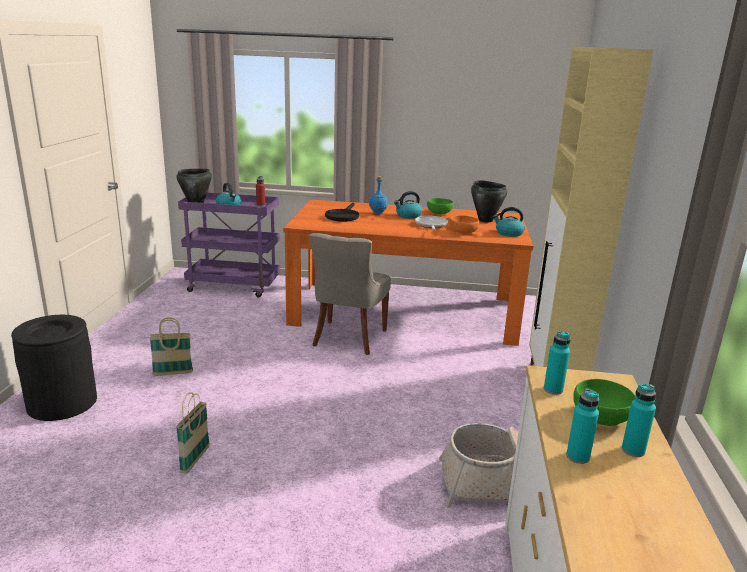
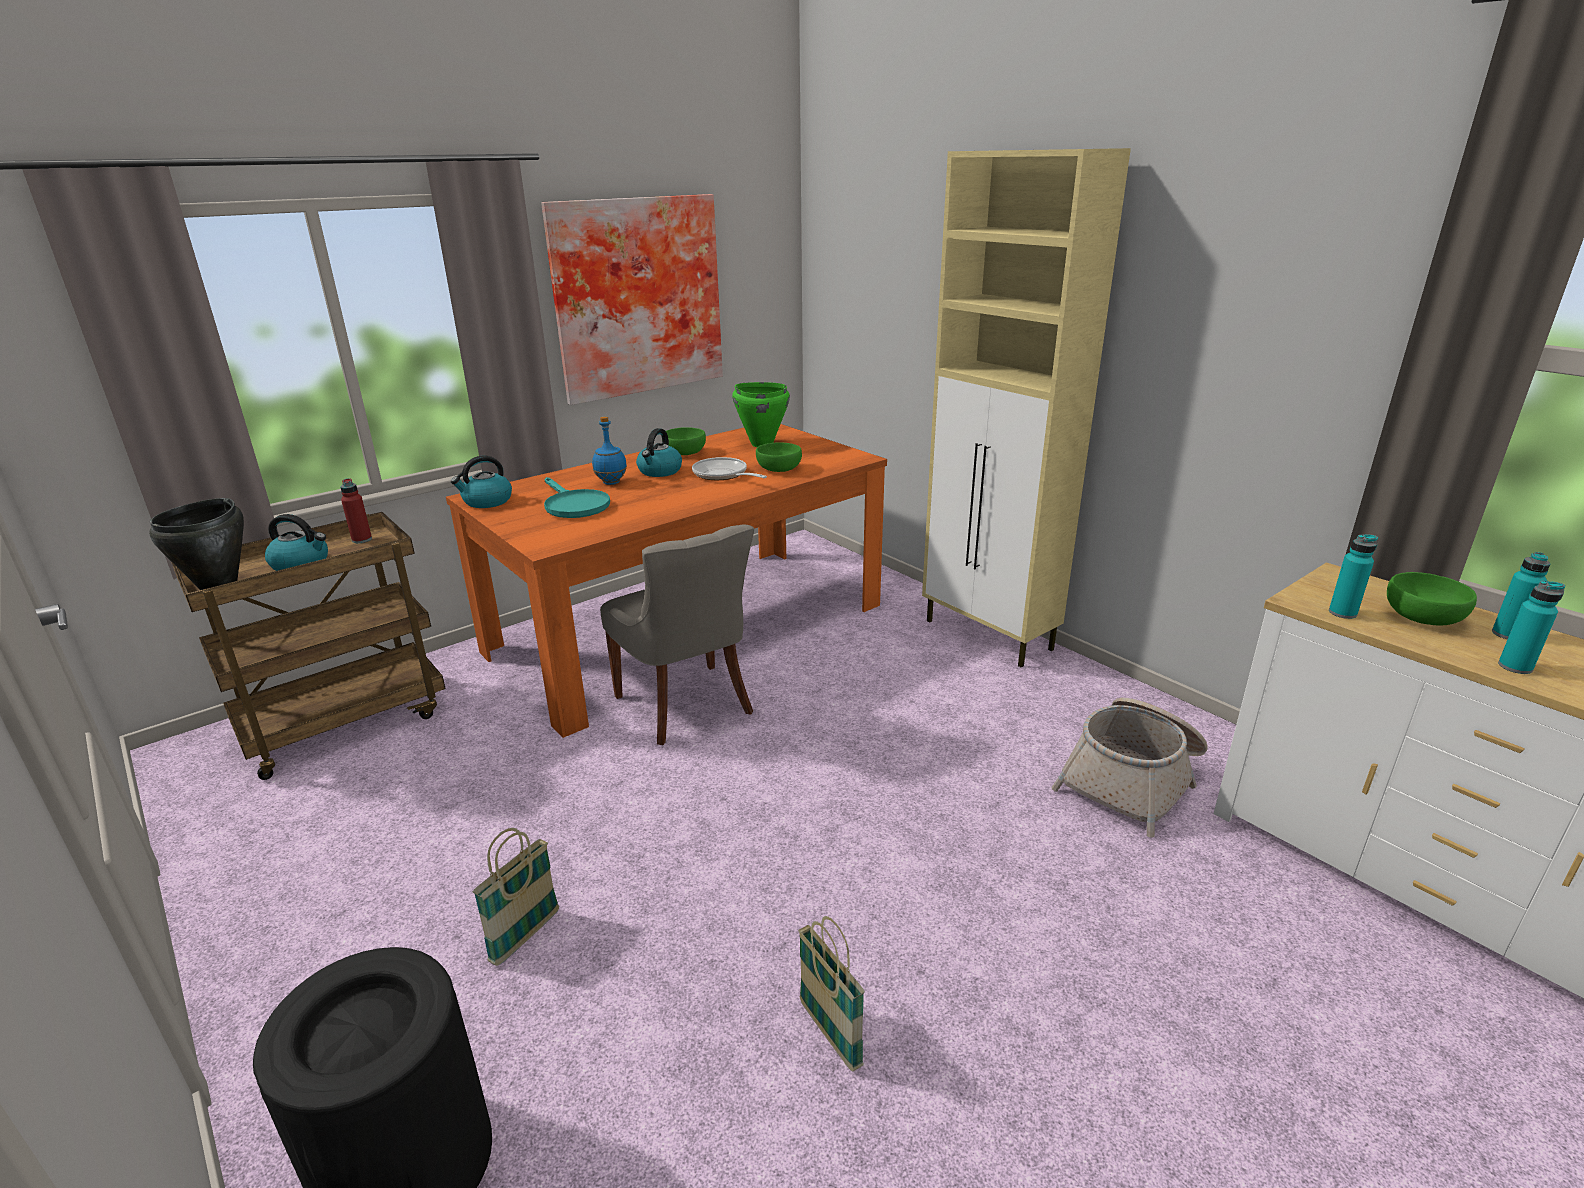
camera: 45 degrees left, 5 degrees up
(235, 286) = (346, 722): purple cart -> brown cart
(343, 216) = (573, 505): black frying pan -> turquoise frying pan
(446, 120) = (636, 297): none -> picture
(463, 232) = (779, 469): orange bowl -> green bowl
(485, 220) = (761, 444): black cooking pot -> green cooking pot
(508, 233) = (827, 452): kettle -> kettle (487, 501)

